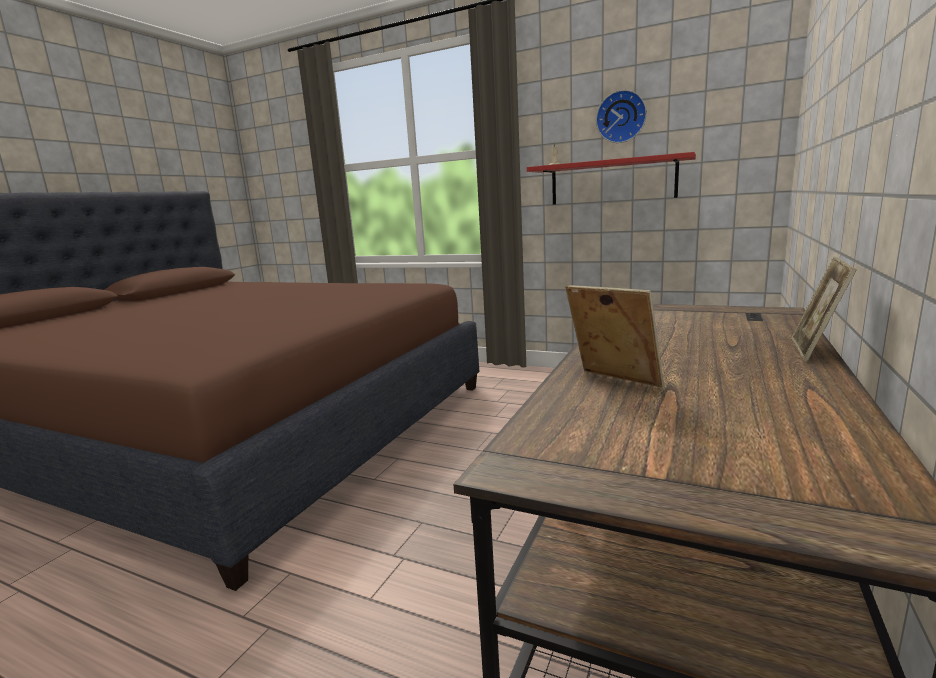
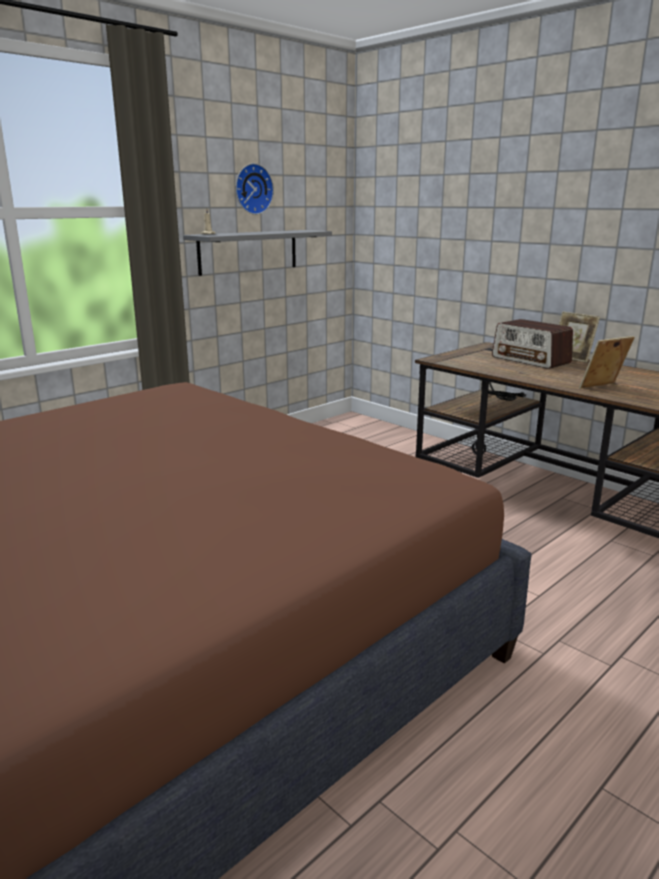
camera: 70 degrees left, 5 degrees up
(612, 181) = (248, 251): red shelf -> grey shelf
(727, 334) = (531, 360): none -> radio

